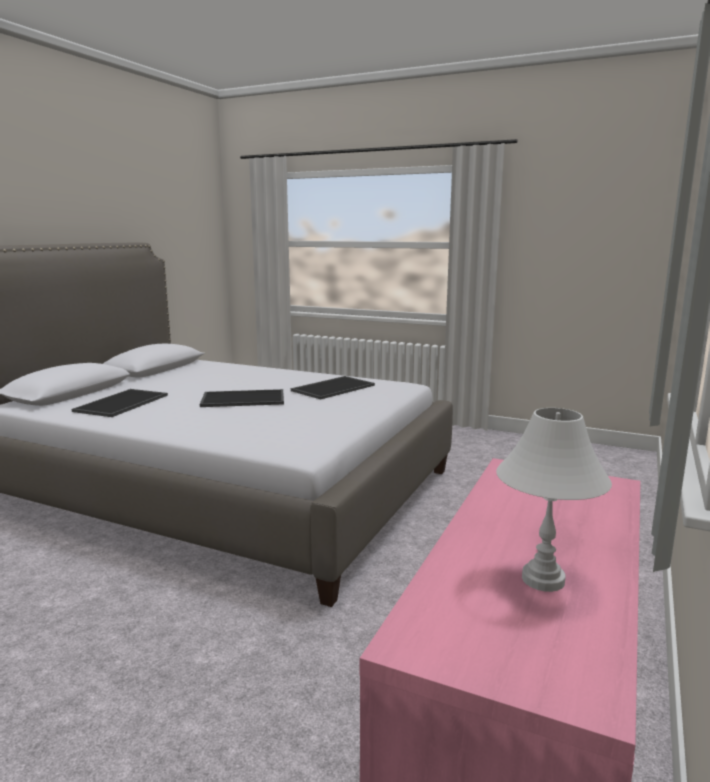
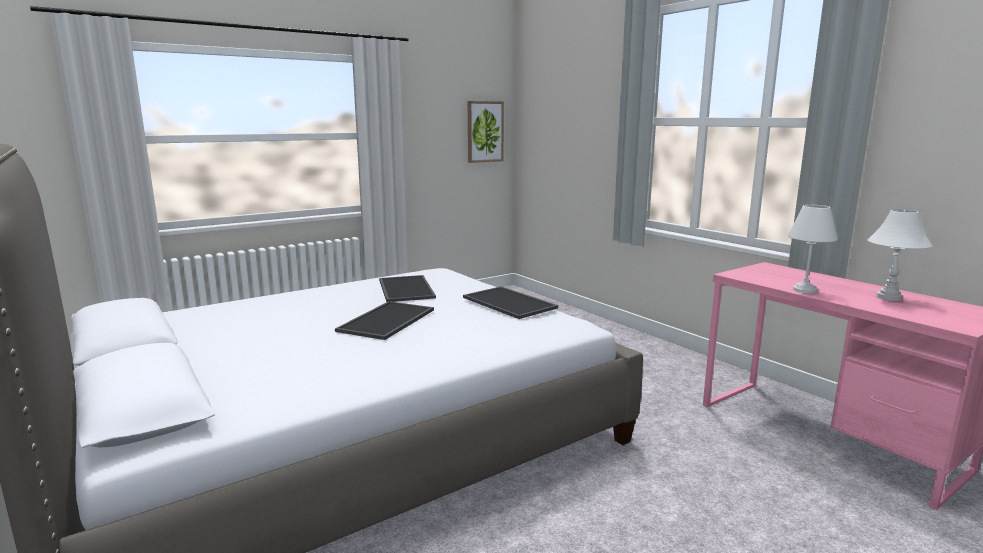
camera: 60 degrees left, 0 degrees up
(122, 403) = (289, 374): tray -> tray (511, 302)
(488, 512) = (803, 290): none -> white table lamp
(629, 245) = (485, 131): none -> picture

